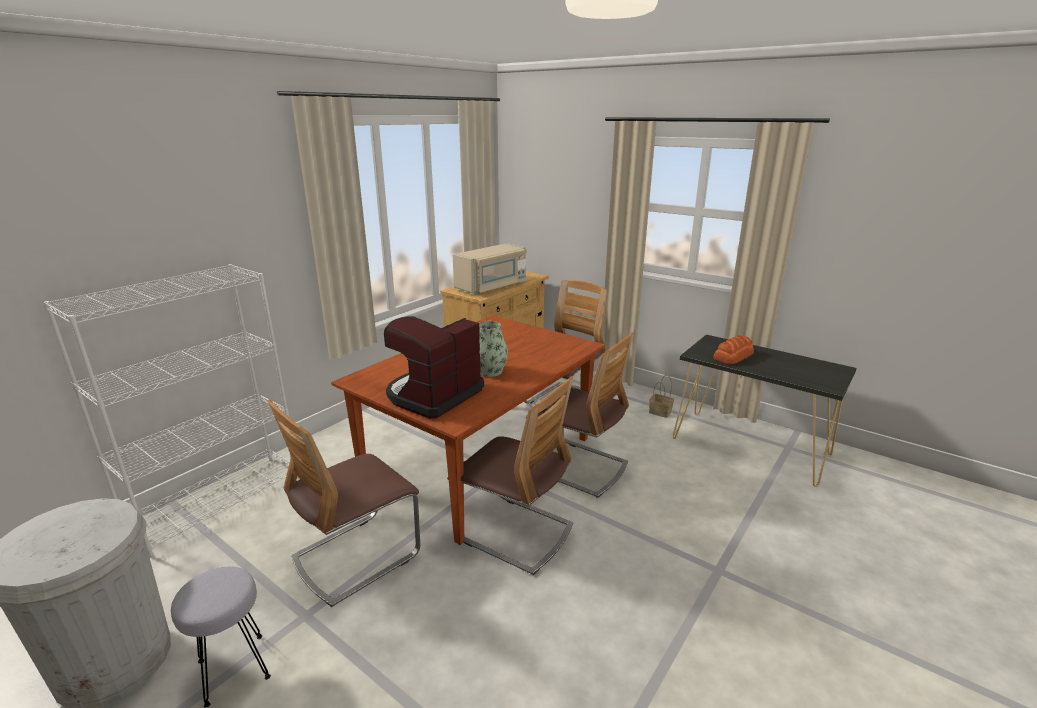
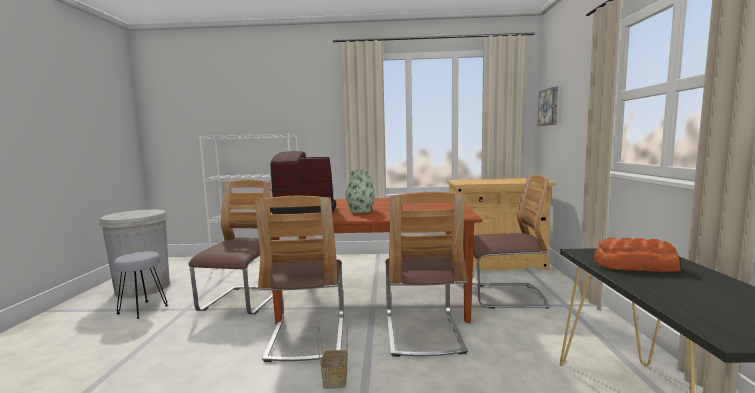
camera: 55 degrees right, 15 degrees down
(356, 556) = (241, 302): chair -> chair turned 90 degrees clockwise
(492, 286) = (486, 181): beige microwave -> none
(522, 190) = (549, 107): none -> picture
(659, 412) = (592, 341): basket -> basket (334, 378)

